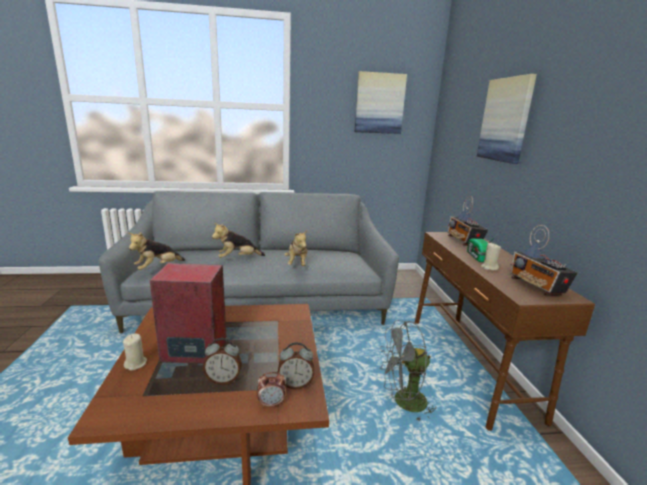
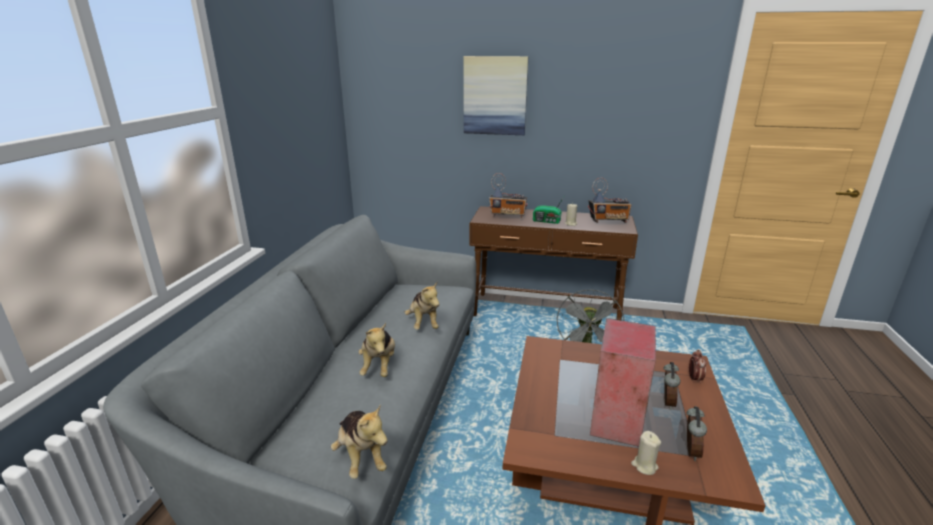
camera: 70 degrees left, 5 degrees up
(295, 384) = (668, 363): alarm clock -> alarm clock (689, 451)
(297, 264) = (423, 323): plush toy -> plush toy turned 60 degrees clockwise
(379, 103) = (304, 83): picture -> none

